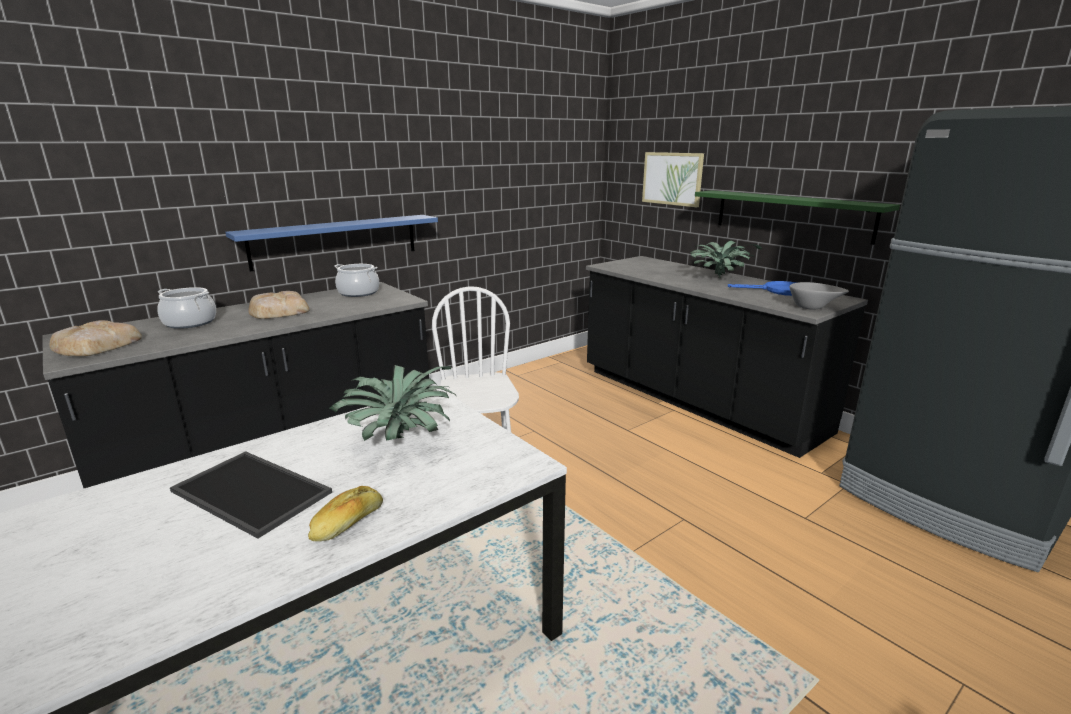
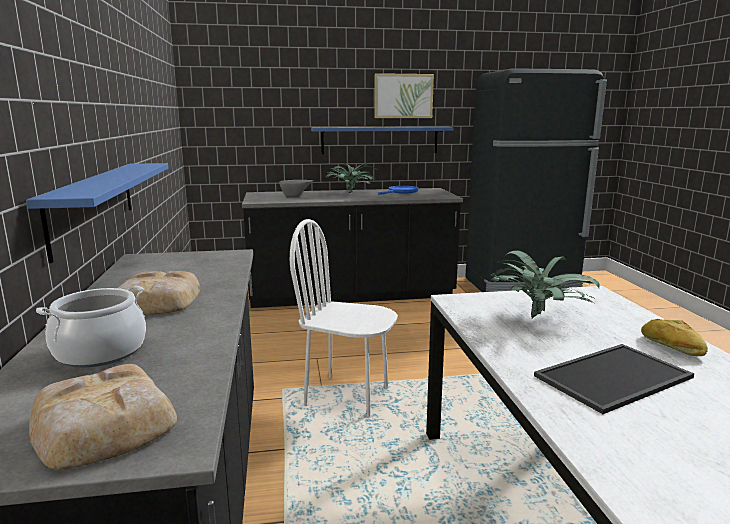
camera: 60 degrees left, 5 degrees down
(358, 293) = (155, 265): cooking pot -> none
(672, 178) = (268, 120): picture -> picture (403, 96)
(791, 215) = (380, 140): green shelf -> blue shelf
(813, 308) = (443, 194): grey bowl -> grey bowl (295, 195)

